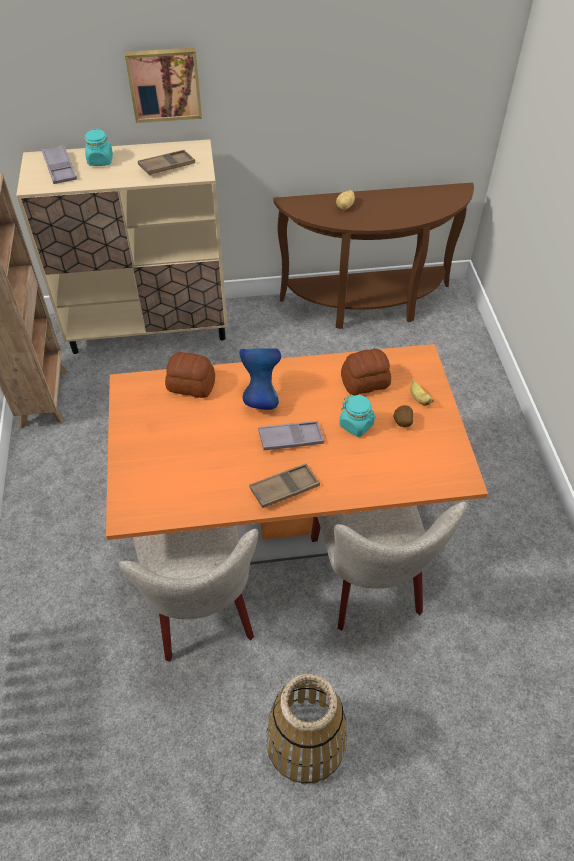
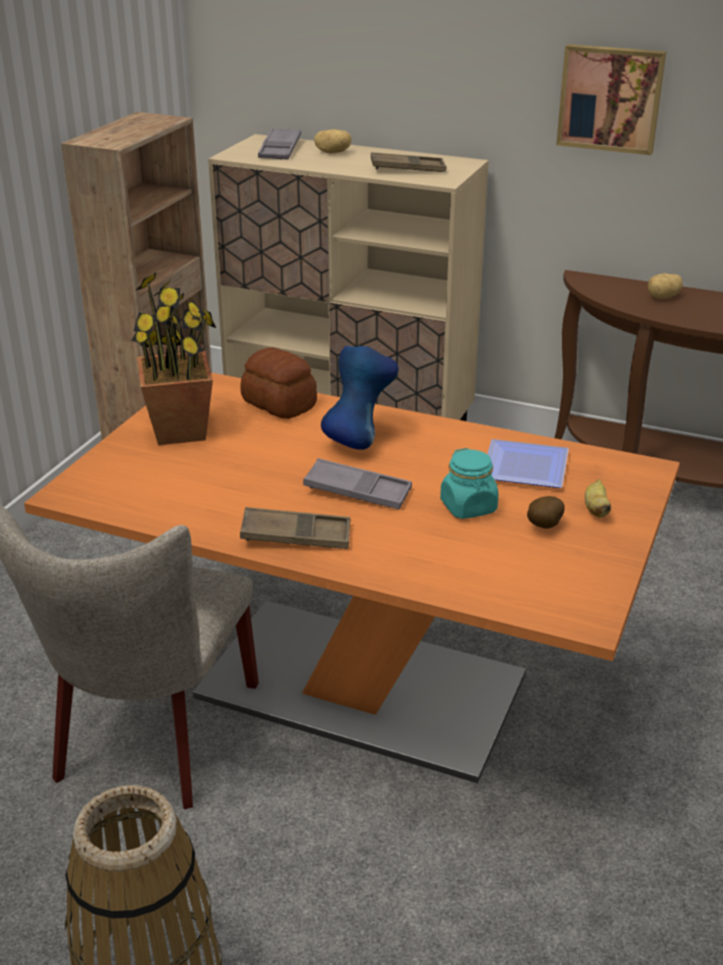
camera: 30 degrees right, 20 degrees down
(100, 161) = (333, 152): turquoise jar -> potato
(150, 433) = (180, 431): none -> potted plant
(164, 84) = (441, 70): picture -> picture (610, 98)
(365, 382) = (527, 469): bread -> plate
(369, 582) = (423, 818): beige chair -> none

